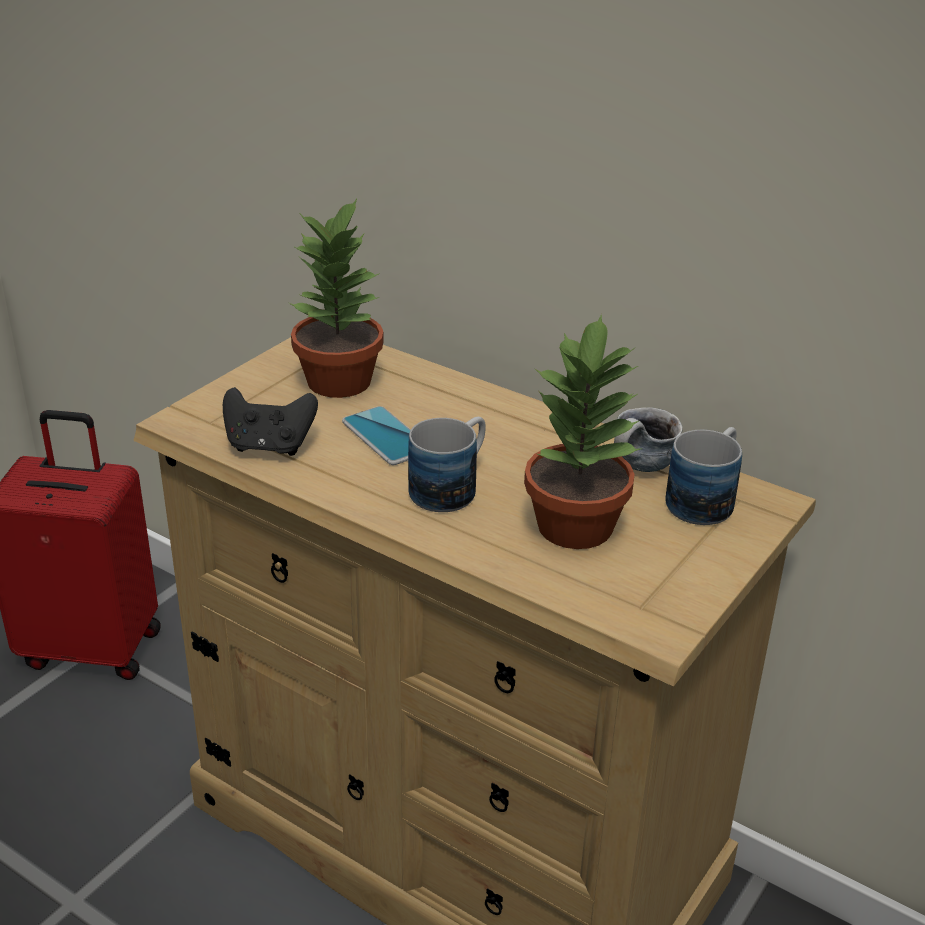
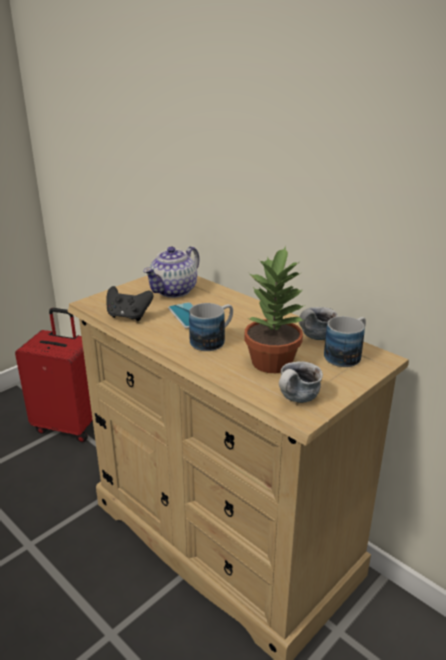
camera: 10 degrees right, 5 degrees down
(341, 382) = (174, 291): potted plant -> teapot
(641, 601) = (297, 400): none -> mug

